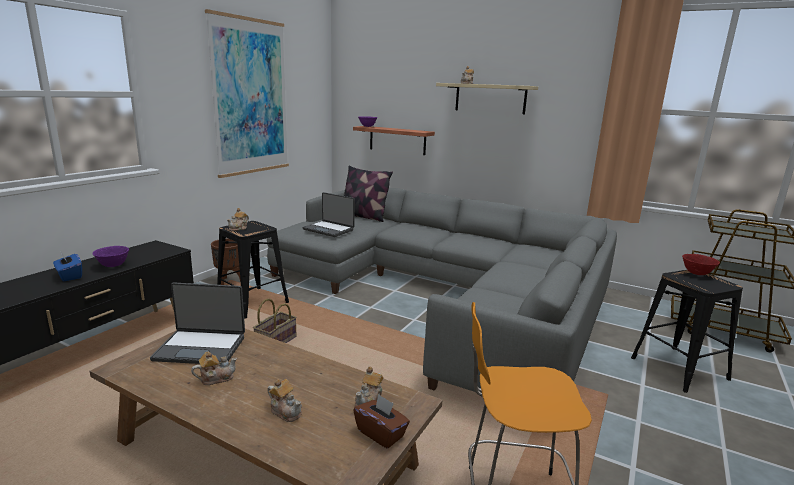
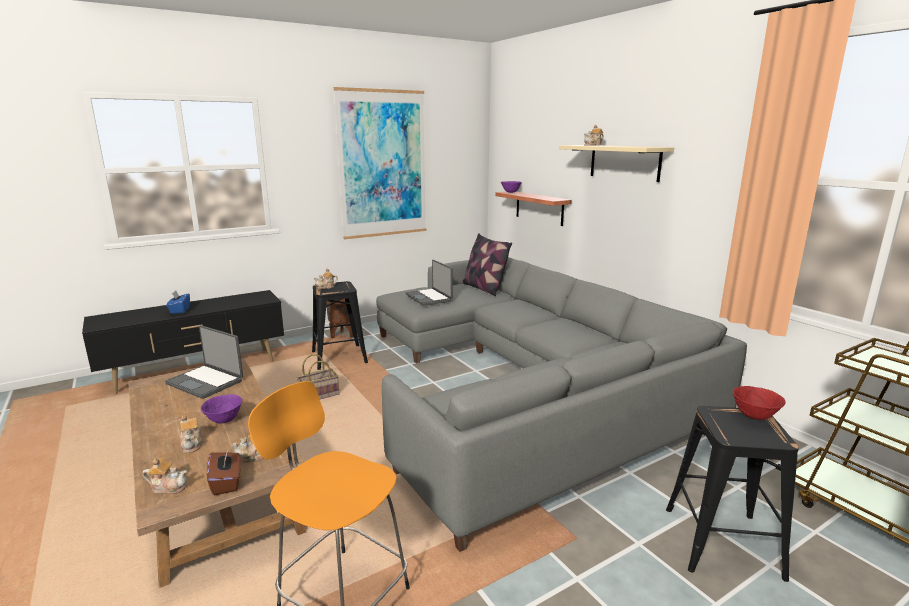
camera: 30 degrees right, 0 degrees up
(113, 266) = (214, 306): purple bowl -> purple bowl (223, 420)
(216, 378) = (185, 407): teapot -> teapot (169, 487)

